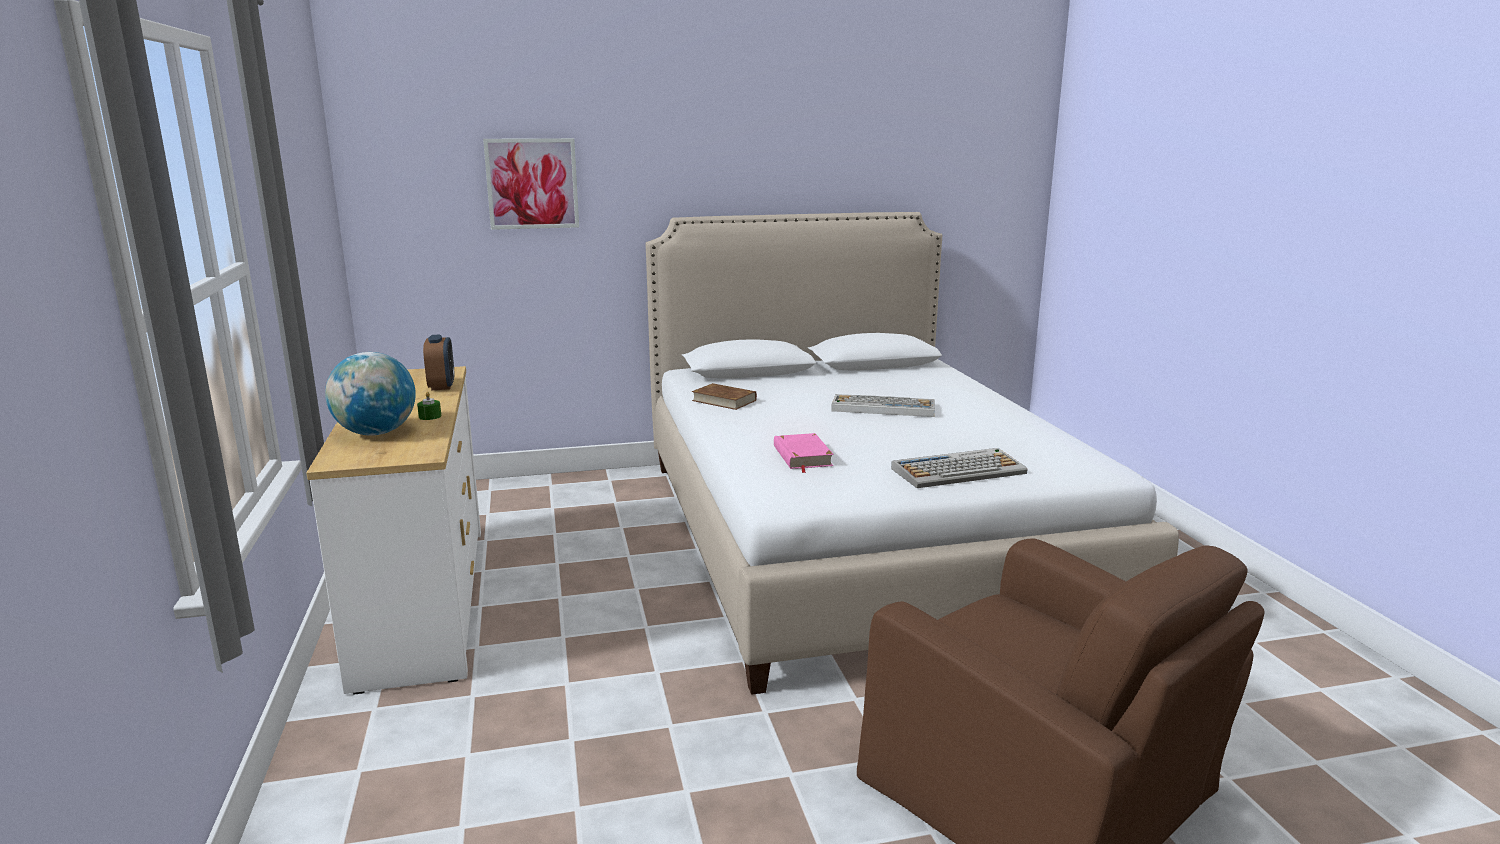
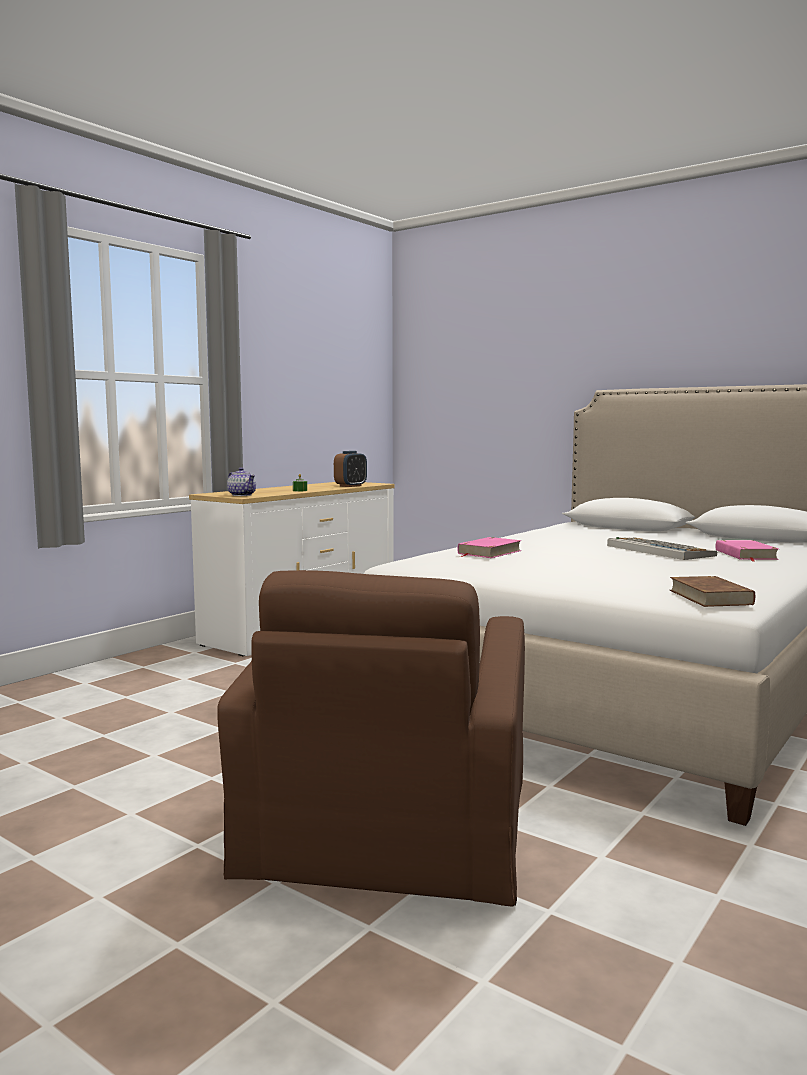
camera: 50 degrees right, 10 degrees down
(376, 433) = (258, 491): globe -> none
(404, 451) = (242, 495): none -> teapot
(532, 183) = (504, 366): picture -> none
(724, 400) = (550, 532): brown book -> brown book (710, 597)
(938, 395) = (745, 555): none -> pink book
(959, 470) = (579, 578): keyboard -> none

